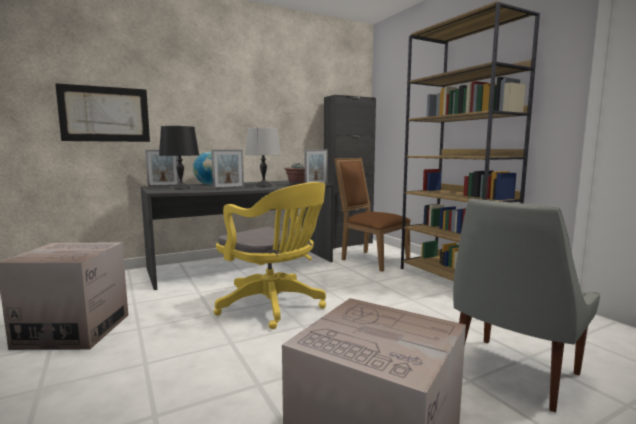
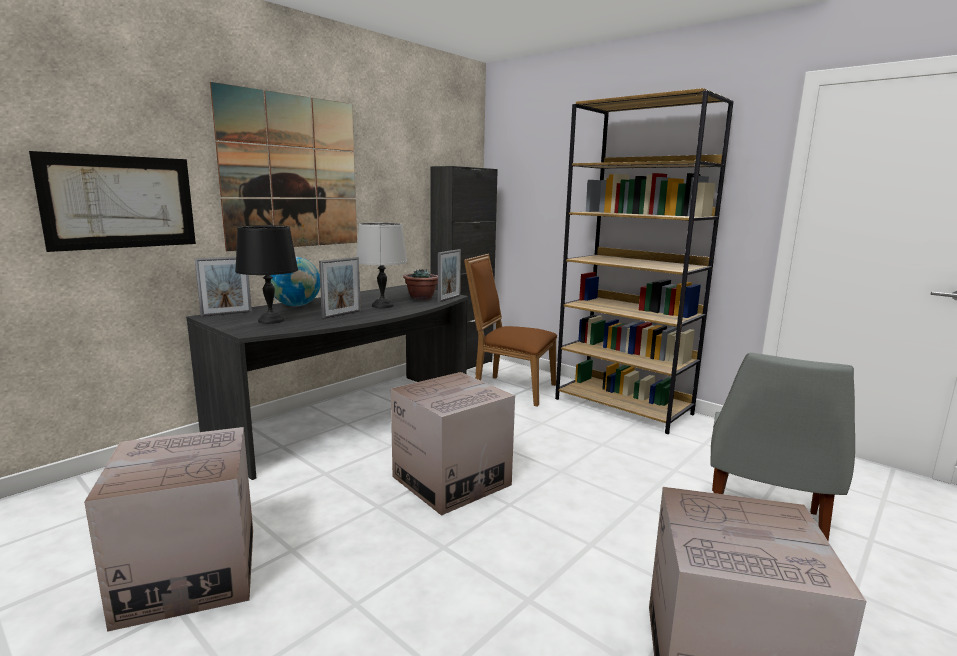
camera: 20 degrees left, 5 degrees up
(217, 99) = (292, 172): none -> picture
(274, 306) = (451, 481): yellow office chair -> cardboard box

